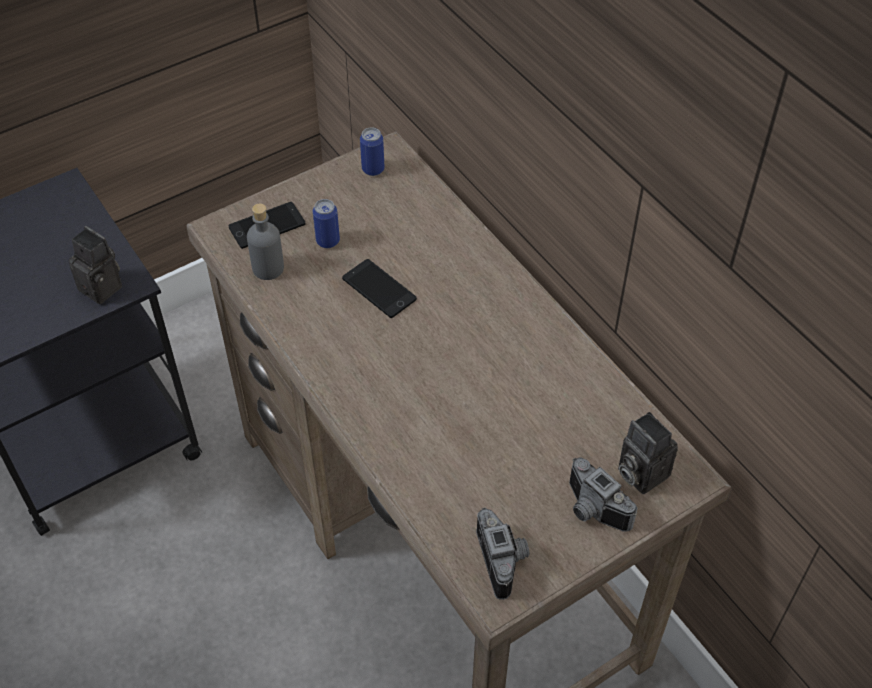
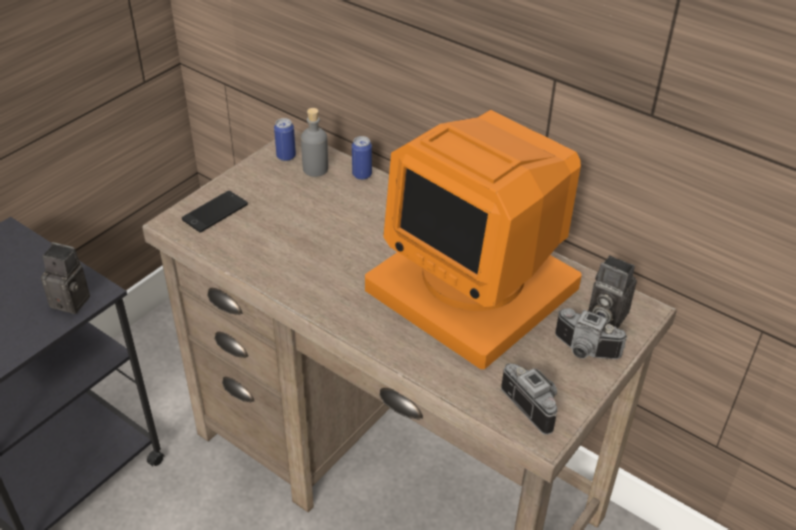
camera: 20 degrees left, 10 degrees down
(268, 268) = (230, 241): grey bottle -> grey bottle (315, 169)
(328, 241) = (272, 212): can -> can (362, 175)
(379, 289) = (332, 236): phone -> none
(509, 395) = (475, 286): none -> monitor

